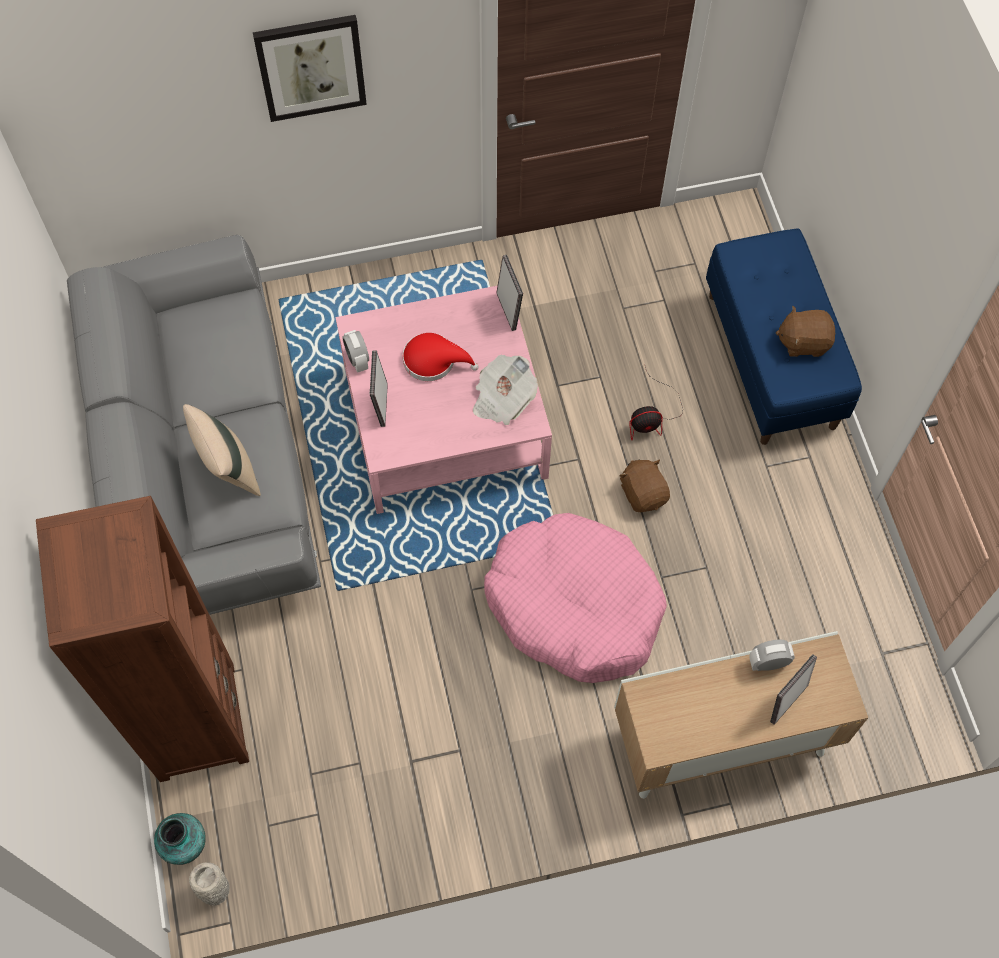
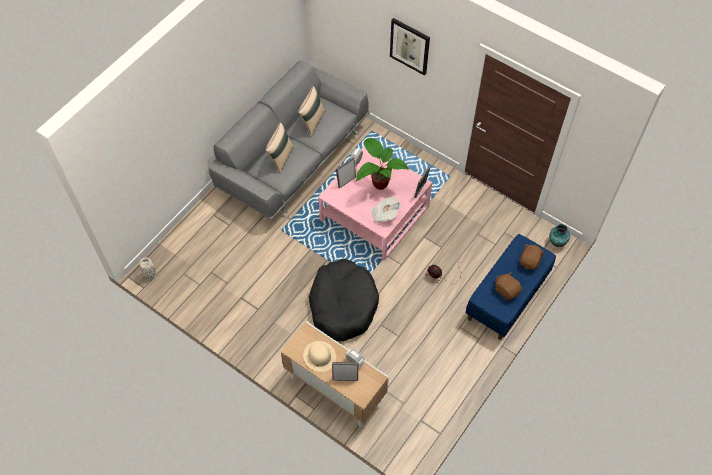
camera: 50 degrees right, 5 degrees down
(184, 846) = (157, 256): vase -> vase (556, 242)
(196, 721) = (200, 226): brown bookcase -> none
(203, 362) = (312, 121): none -> beige pillow
(434, 360) = (378, 183): red hat -> potted plant
(574, 605) = (343, 304): pink dog bed -> black dog bed
(643, 493) = (408, 294): brown plush toy -> brown plush toy (530, 261)
(709, 711) = (319, 356): none -> beige hat

